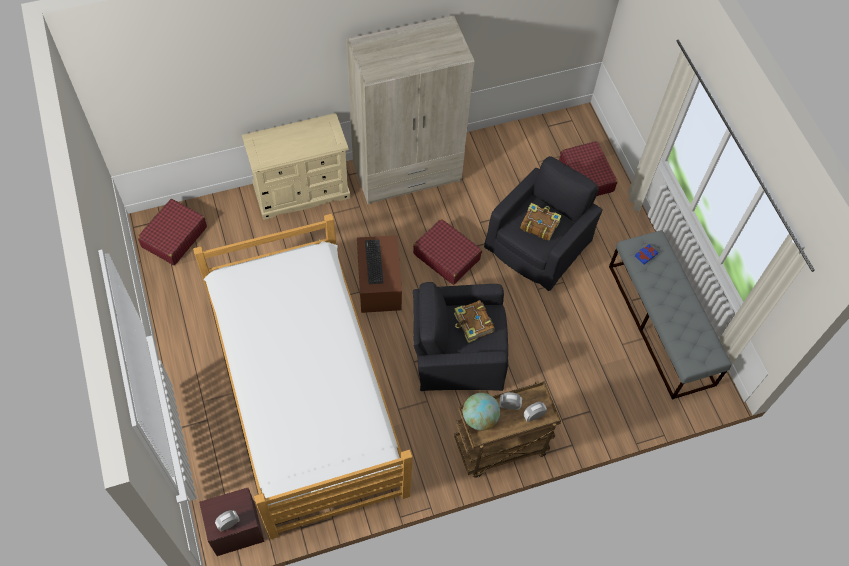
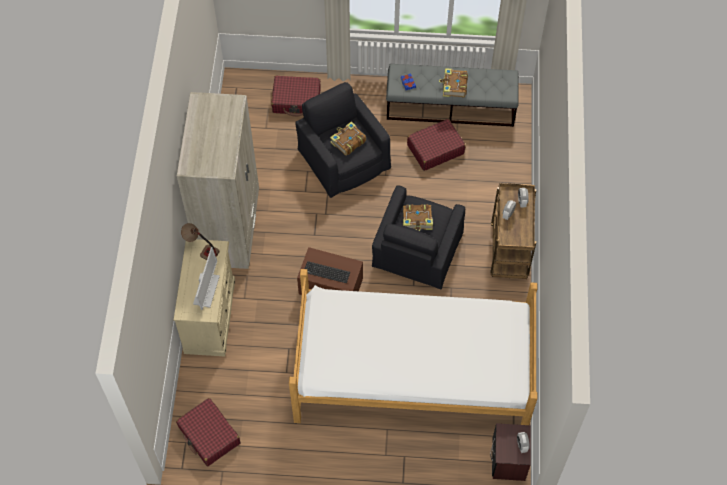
camera: 65 degrees left, 0 degrees up
(284, 149) = (206, 290): none -> monitor
(328, 129) = (201, 250): none -> table lamp
(446, 256) = (327, 227): red suitcase -> red suitcase (435, 149)
(480, 418) = (510, 236): globe -> none
(667, 303) = (454, 86): none -> book

